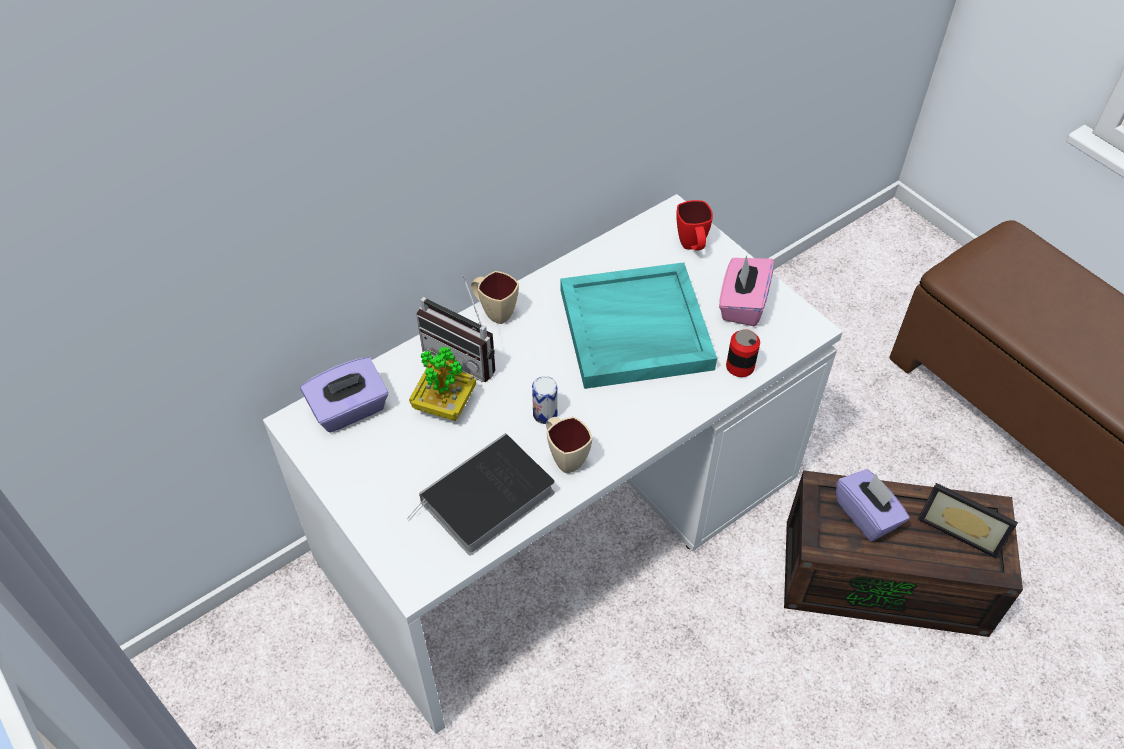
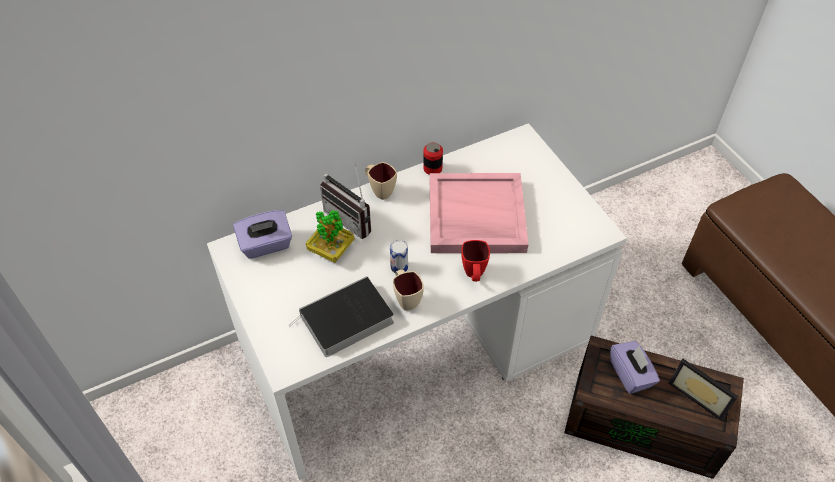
camera: 10 degrees right, 0 degrees up
(634, 330) = (475, 216): turquoise tray -> pink tray
(692, 247) = (531, 162): red mug -> red mug (474, 275)
(740, 366) = (545, 253): can -> can (432, 168)
(742, 304) = (557, 208): pink tissue box -> none

